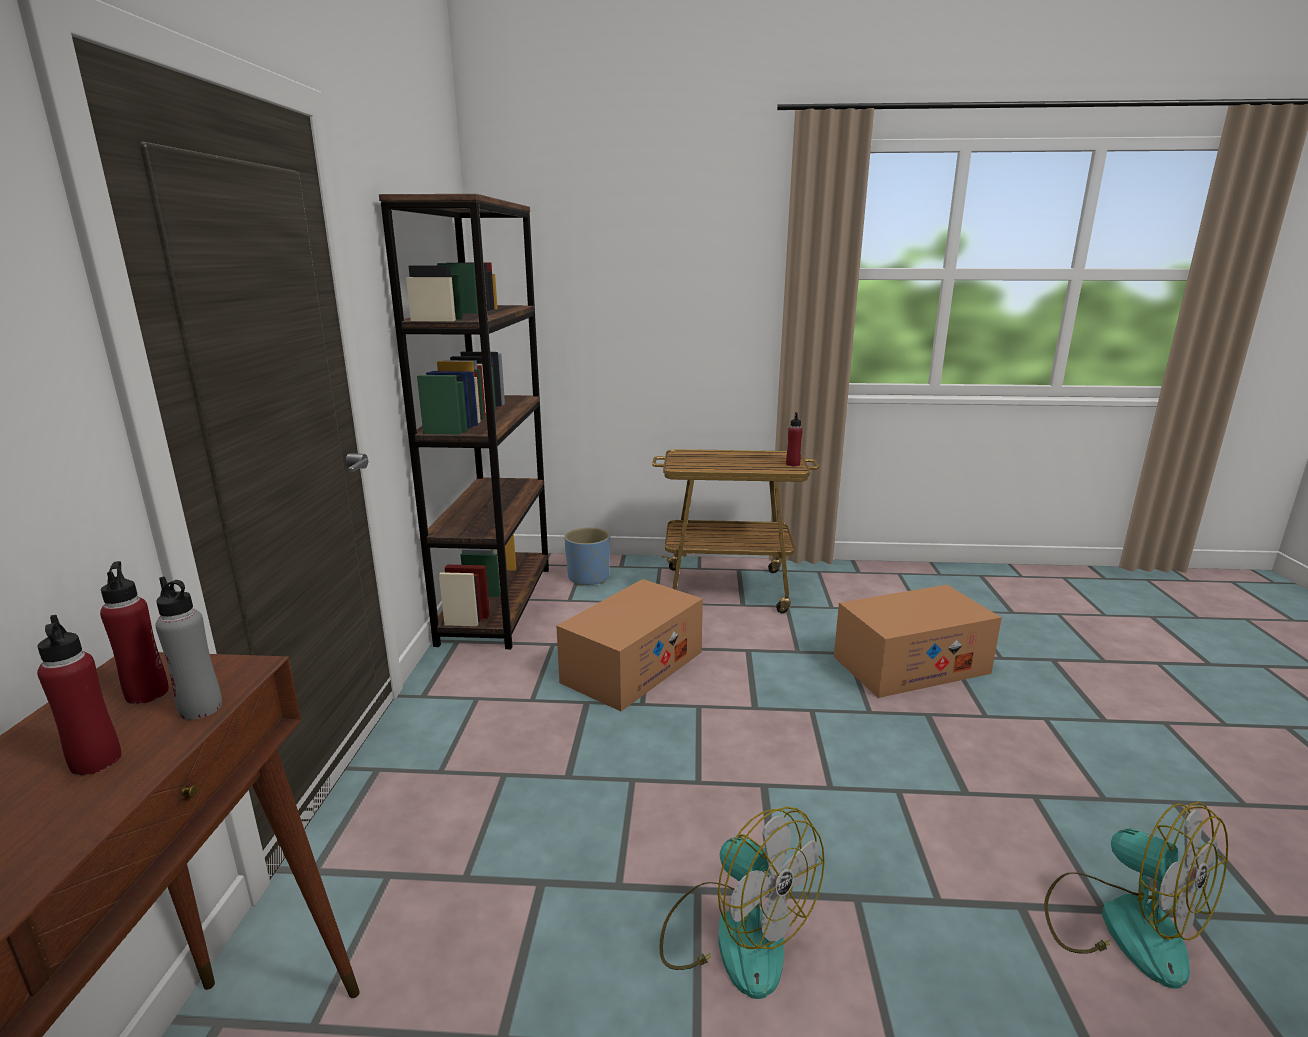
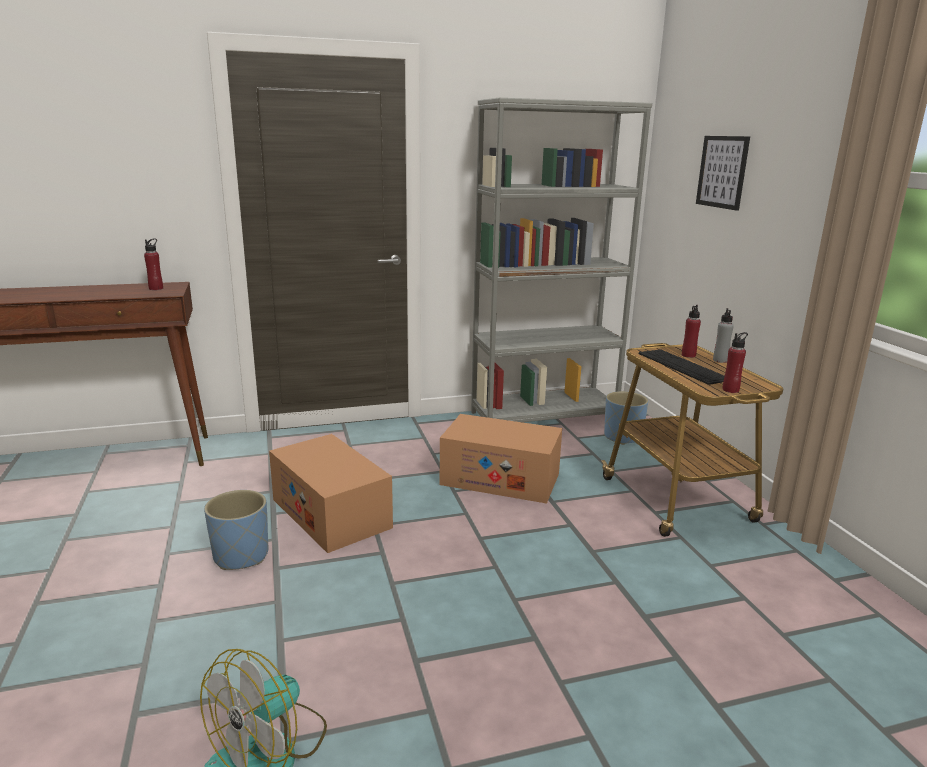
camera: 70 degrees right, 0 degrees up
(96, 761) = (114, 292): red bottle -> red bottle (688, 355)
(201, 708) = (144, 294): grey bottle -> grey bottle (720, 360)
(497, 604) = (544, 416): brown bookcase -> grey bookcase
(614, 280) = (722, 172): none -> picture
(726, 464) = (682, 366): none -> keyboard
(734, 934) = (241, 556): fan -> blue planter
(910, 665) = (628, 625): cardboard box -> cardboard box (331, 513)

